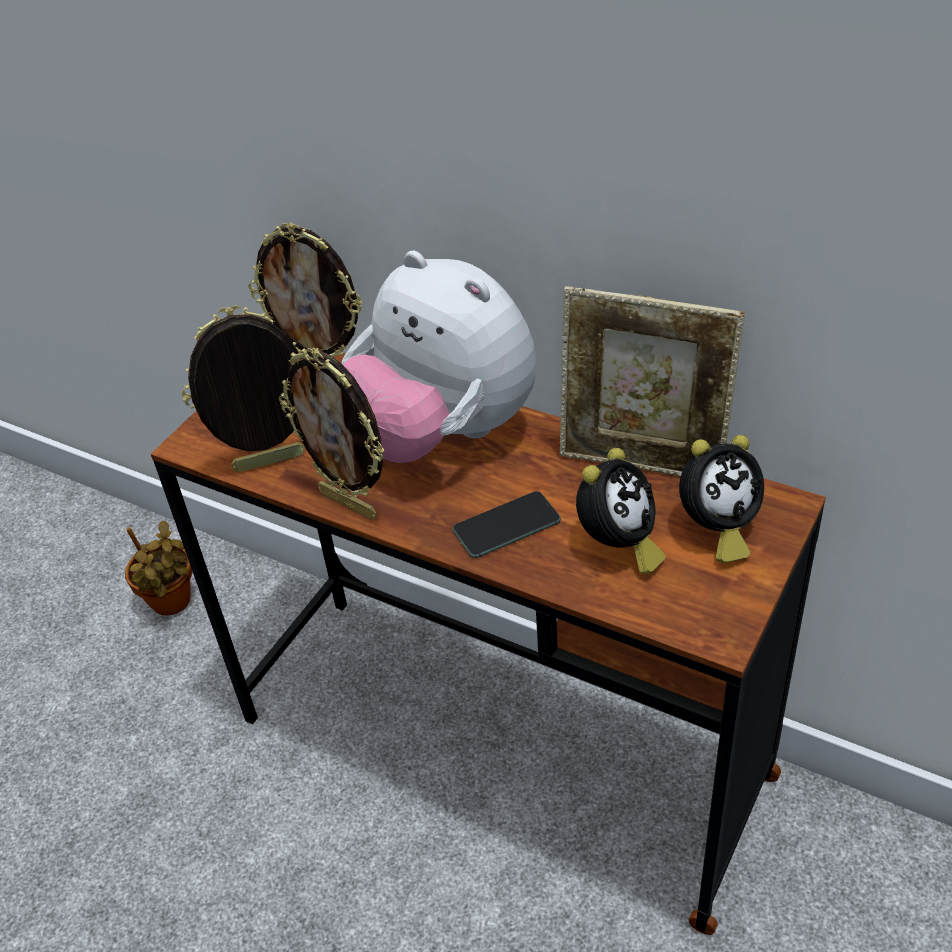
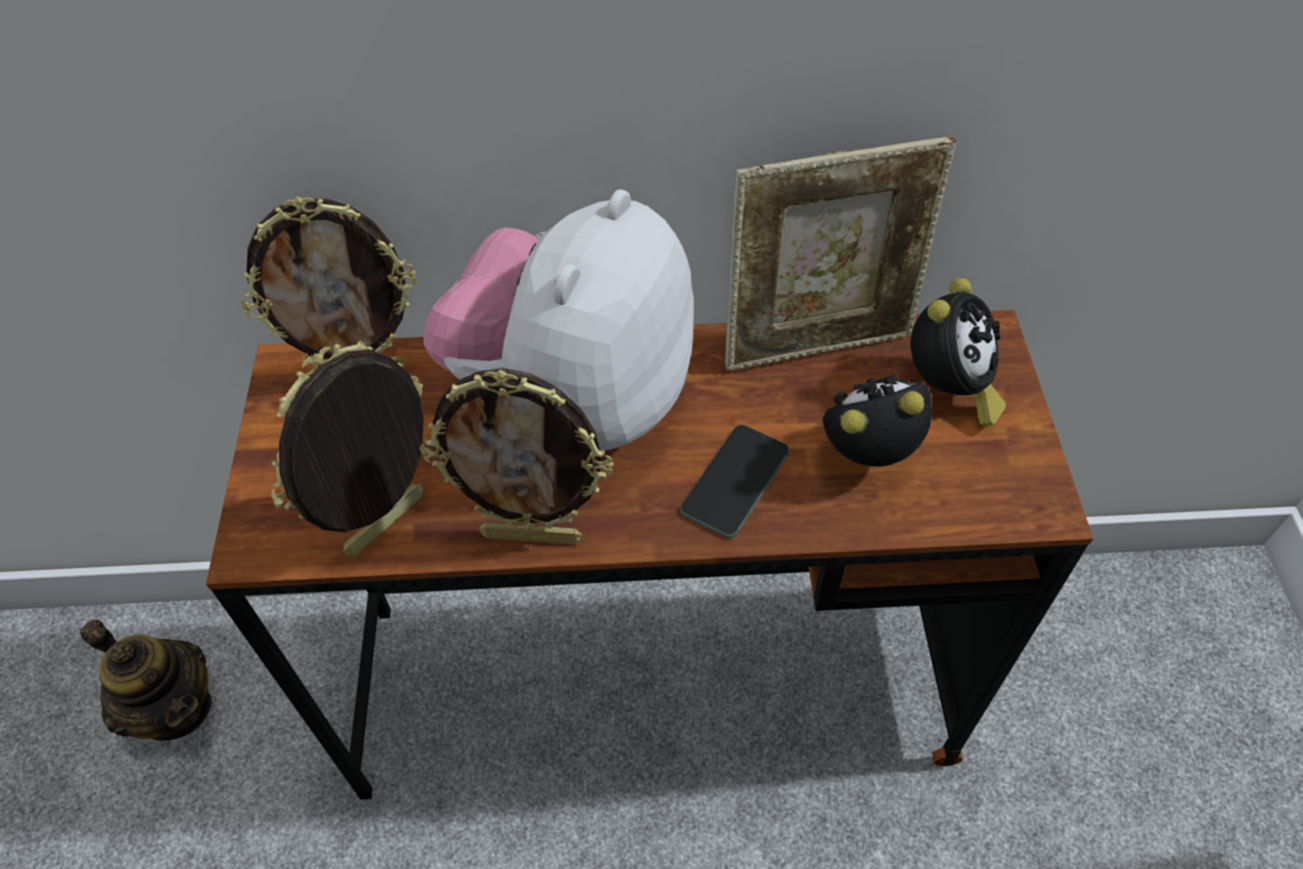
camera: 35 degrees left, 10 degrees up
(172, 604) = (175, 707): potted plant -> teapot
(442, 435) = (575, 399): plush toy -> plush toy turned 105 degrees clockwise
(618, 546) = (869, 452): alarm clock -> alarm clock turned 105 degrees counterclockwise

